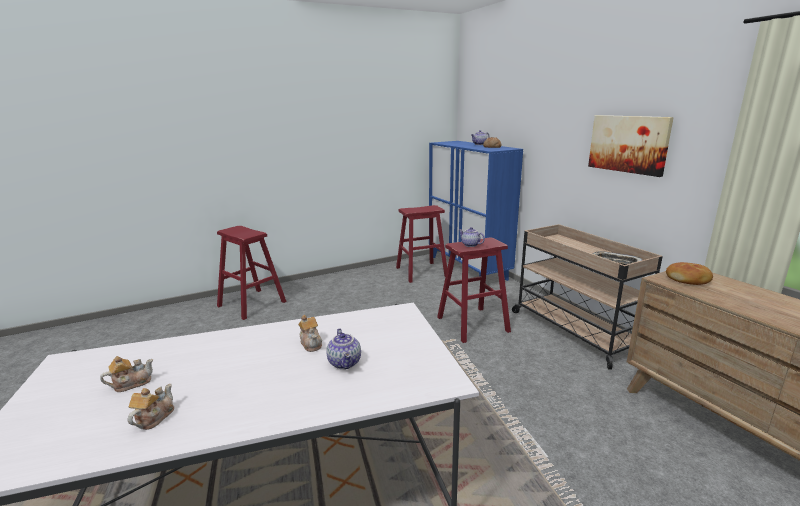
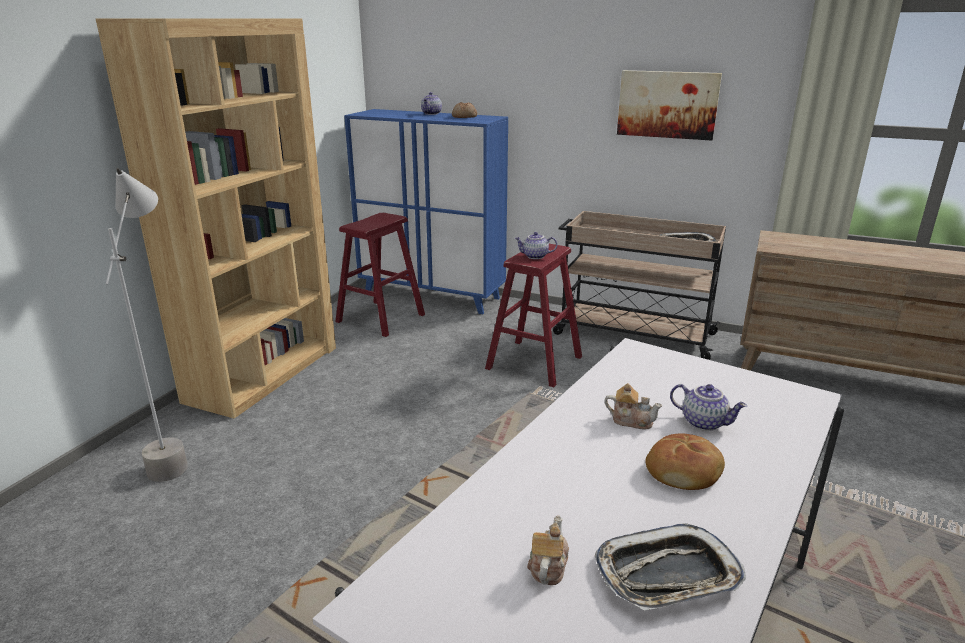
camera: 40 degrees left, 5 degrees up
(154, 417) = (667, 575): teapot -> tray
(251, 304) = (176, 451): red stool -> grey floor lamp
(329, 282) = (264, 373): none -> brown bookcase
(688, 279) = (787, 244): bread -> bread (684, 471)

